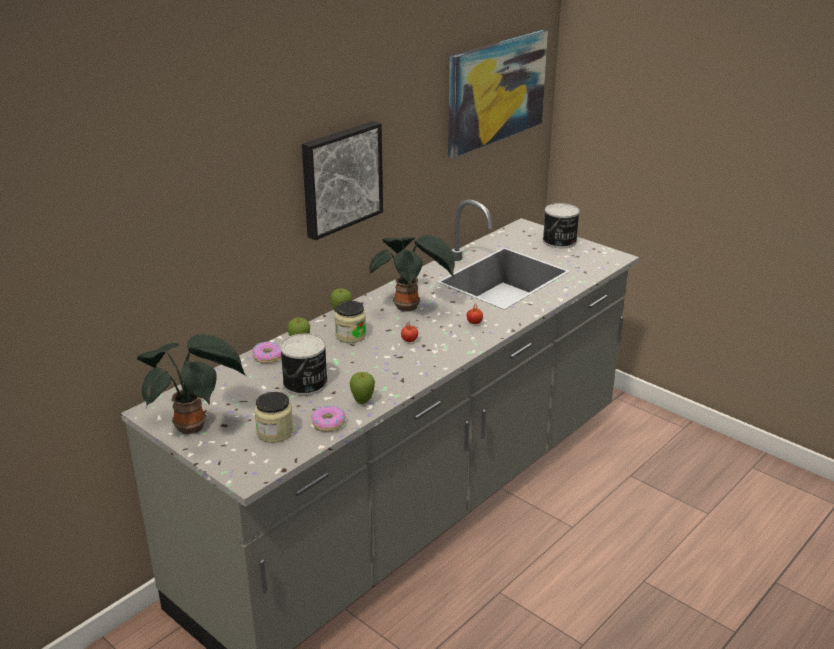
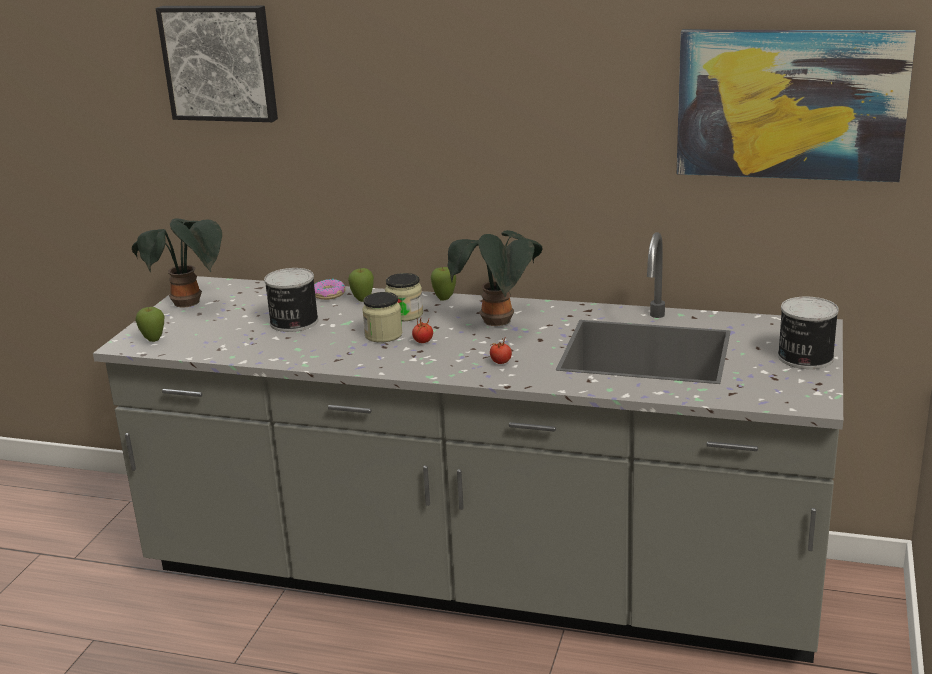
camera: 65 degrees right, 5 degrees down
(275, 432) = (200, 334): jar -> jar (383, 335)
(328, 423) = (230, 350): donut -> none
(340, 178) = (478, 140): picture -> picture (220, 62)
(362, 402) = (279, 353): apple -> apple (153, 340)

